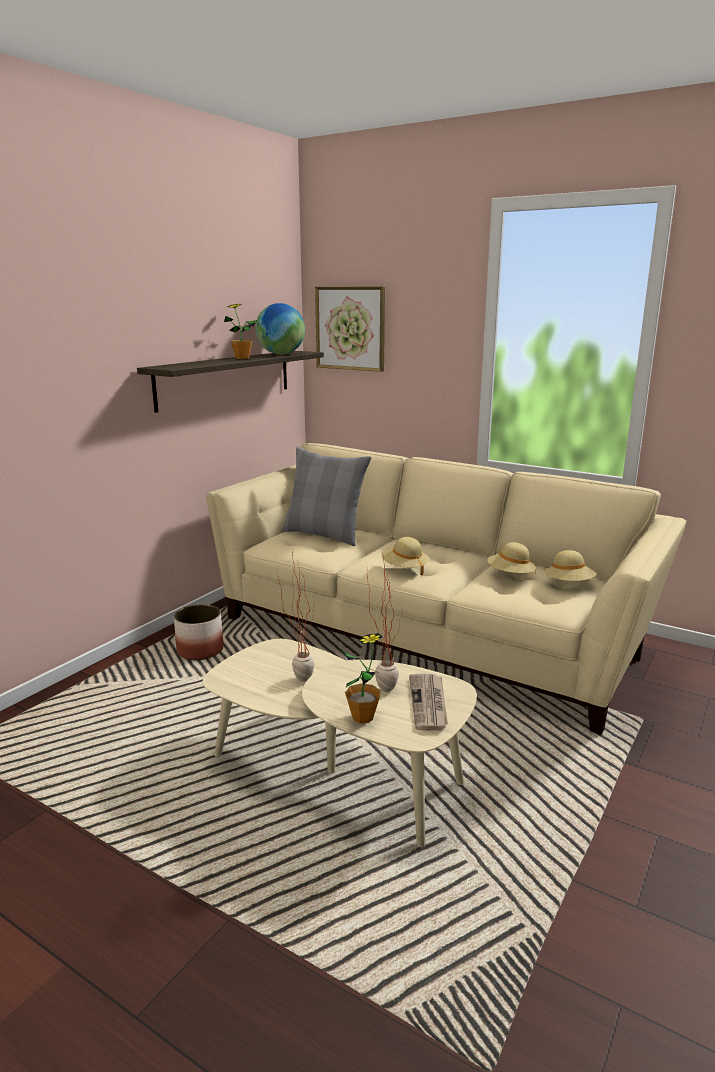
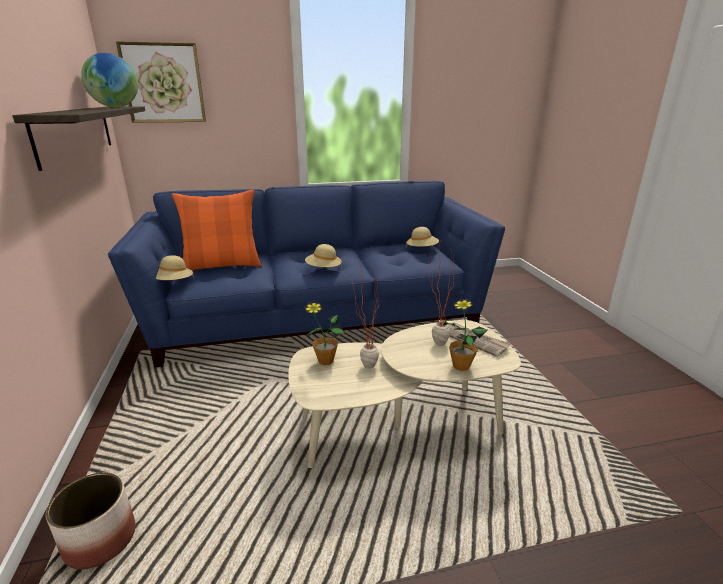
camera: 45 degrees left, 5 degrees up
(200, 650) = (167, 402): planter -> planter (100, 539)
(242, 358) = (94, 109): potted plant -> potted plant (325, 361)
(324, 535) = (222, 265): grey pillow -> orange pillow
(428, 633) = (319, 316): beige sofa -> blue sofa
(510, 575) = (387, 253): beige hat -> beige hat (173, 282)

